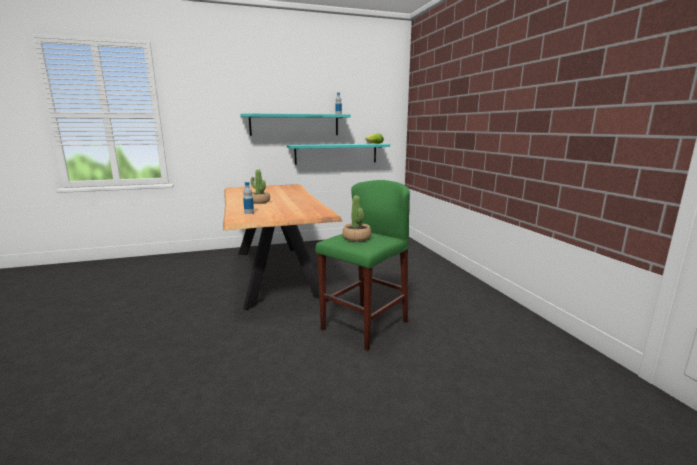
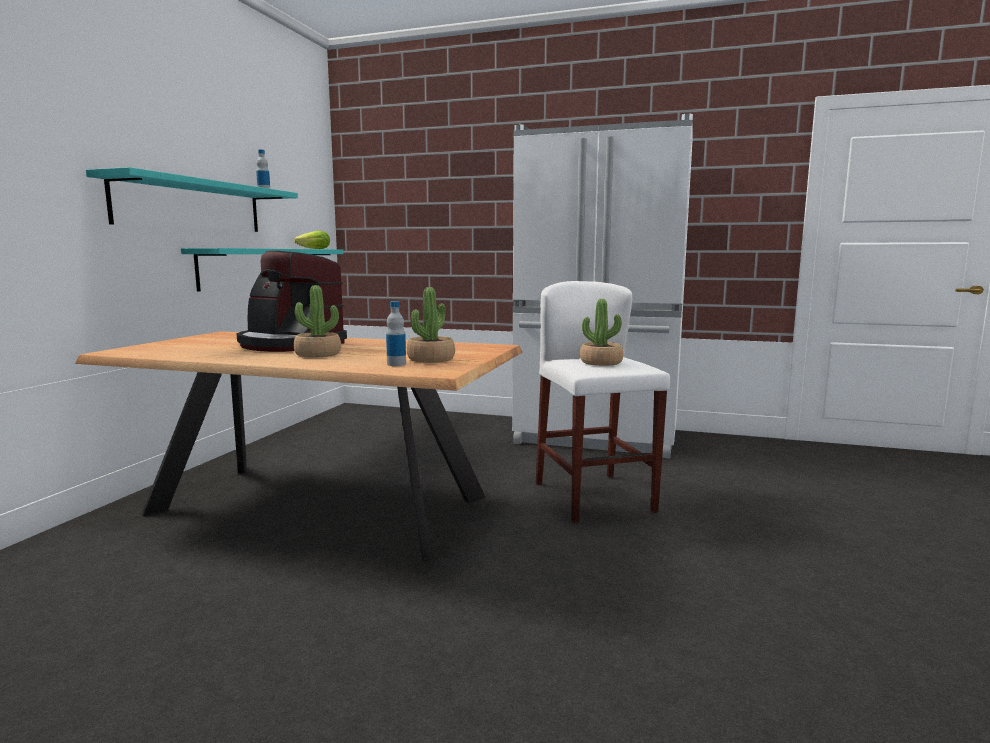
camera: 55 degrees left, 5 degrees down
(268, 214) = (431, 359): none -> potted plant
(278, 195) = (289, 344): none -> coffee machine
(364, 325) = (594, 497): green stool -> white stool
(469, 300) = (596, 438): none -> white fridge

